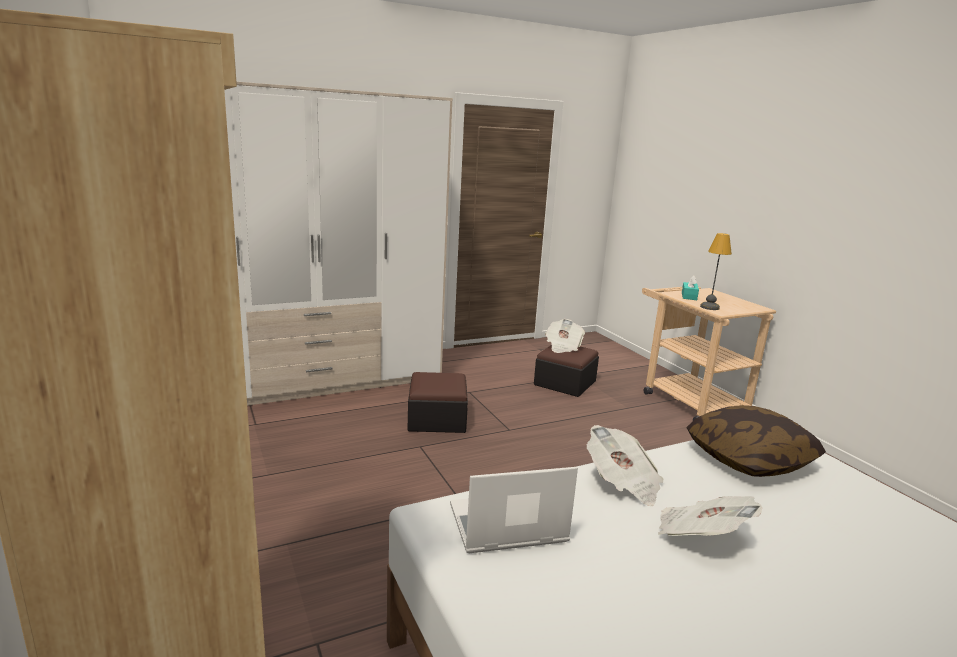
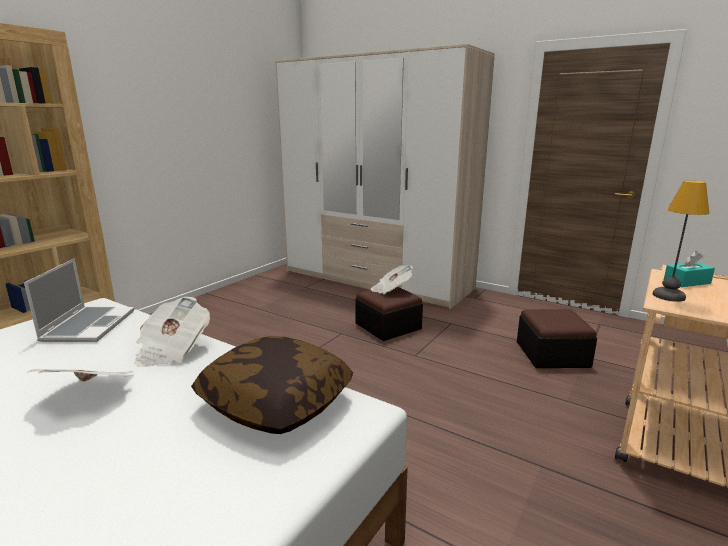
camera: 60 degrees right, 0 degrees up
(506, 526) = (89, 325): laptop -> laptop turned 45 degrees clockwise
(563, 346) = (559, 313): newspaper -> newspaper (391, 290)

